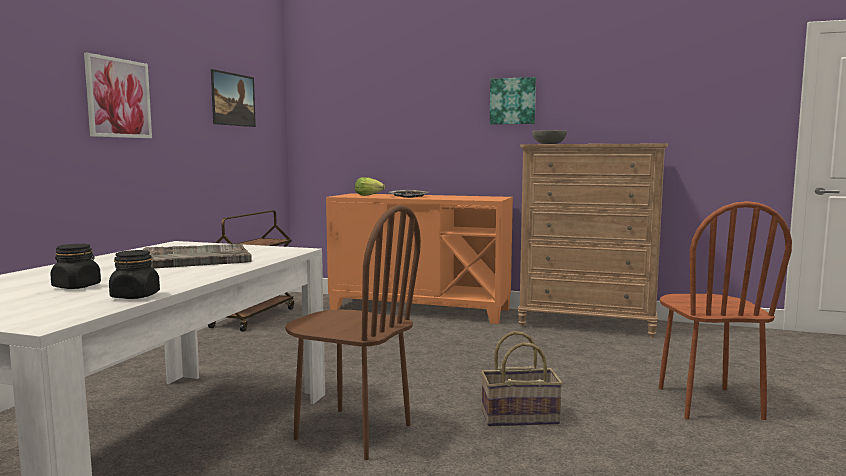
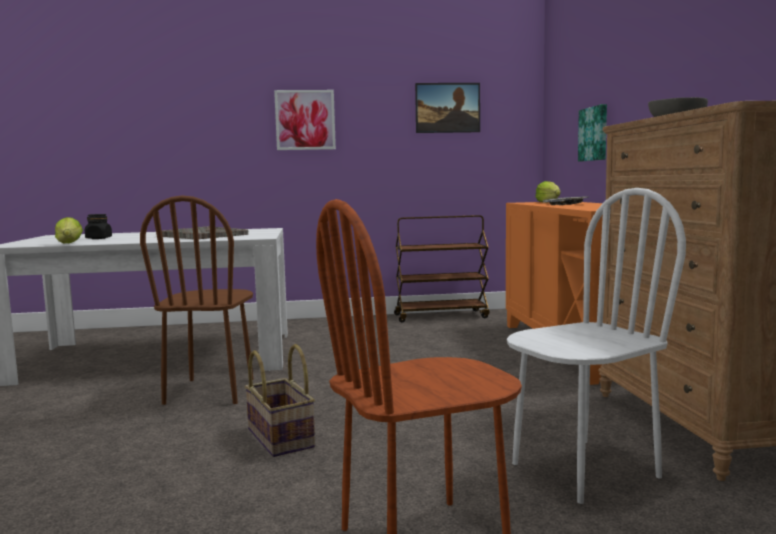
camera: 65 degrees right, 0 degrees up
(135, 296) = (69, 243): black jar -> lettuce
(512, 101) = (687, 59): picture -> picture (594, 134)
(628, 354) = (584, 469): none -> white chair

